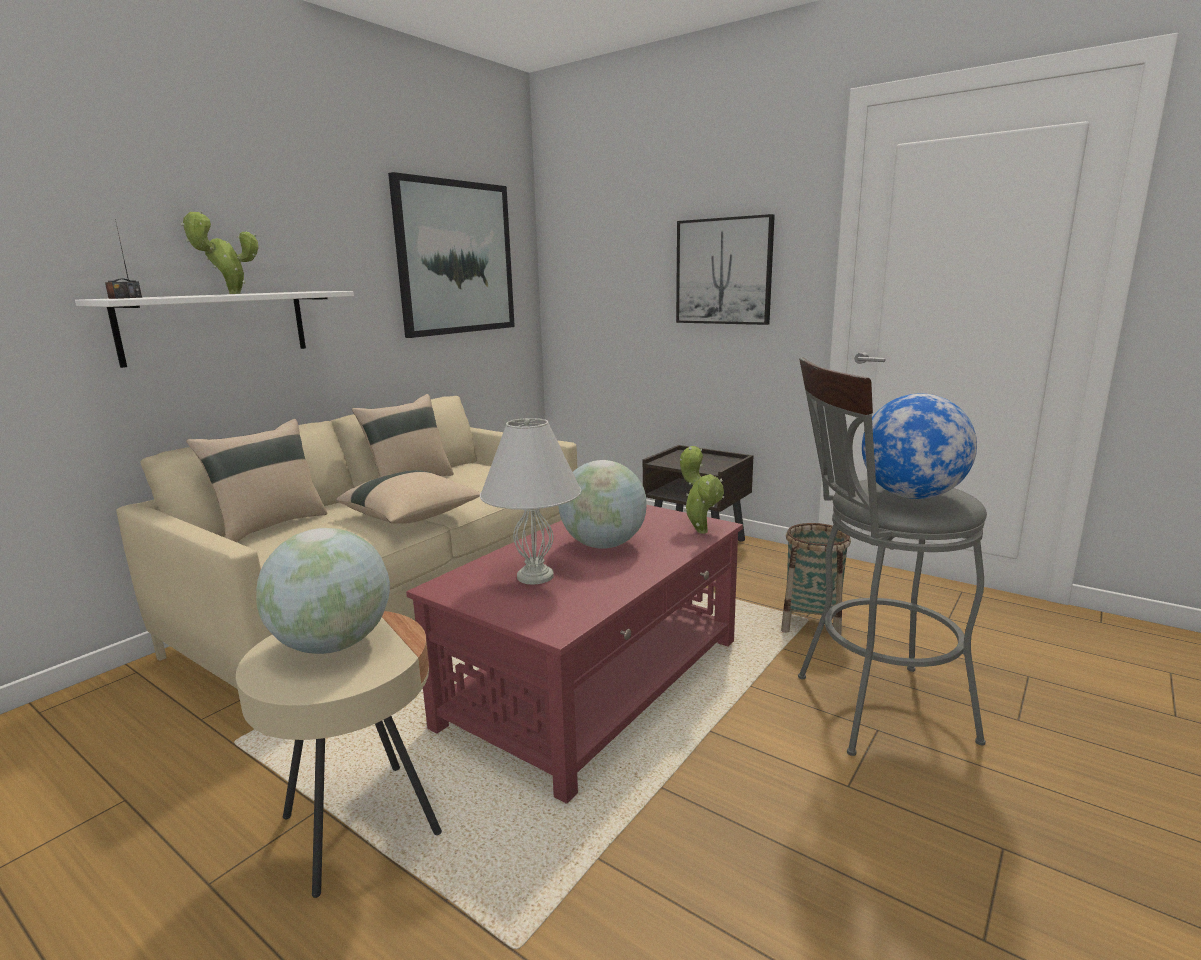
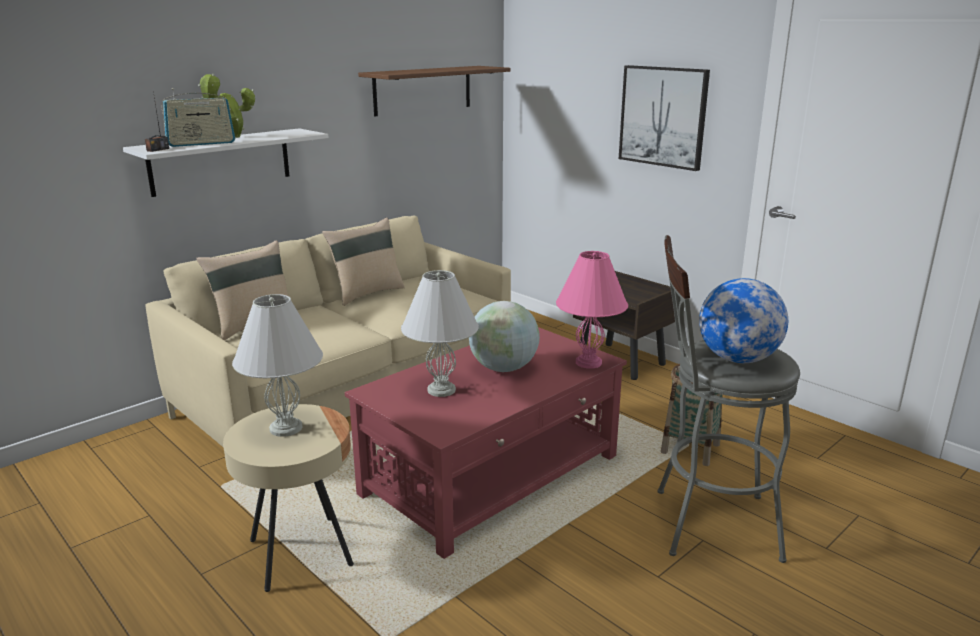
camera: 10 degrees right, 5 degrees up
(188, 295) = (201, 143): none -> radio
(333, 644) = (286, 428): globe -> white table lamp
(412, 517) = (362, 327): beige pillow -> none
(455, 258) = (423, 90): picture -> brown shelf
(700, 530) = (587, 362): potted plant -> pink table lamp

